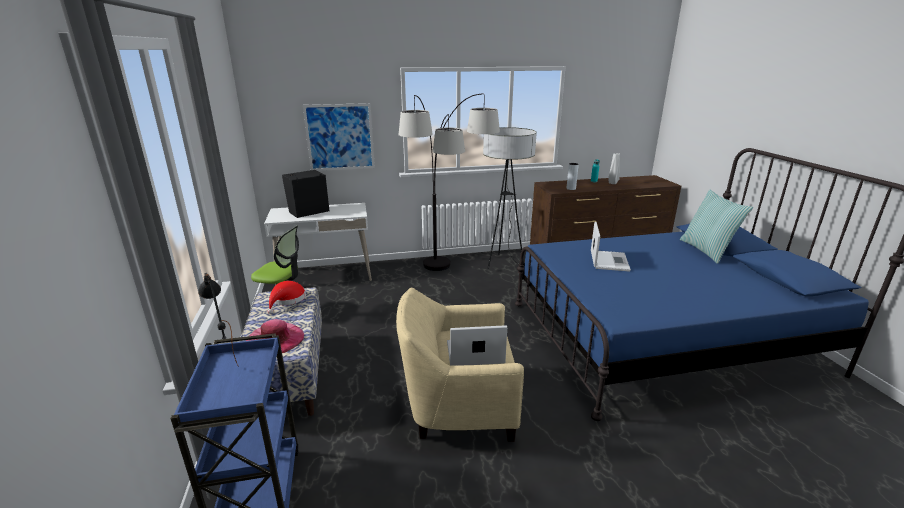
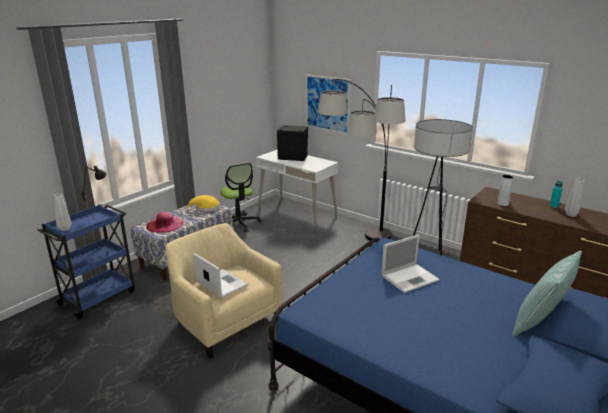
camera: 50 degrees right, 0 degrees up
(220, 402) = (65, 229): none -> grey vase
(287, 300) = (206, 208): red hat -> yellow hat

